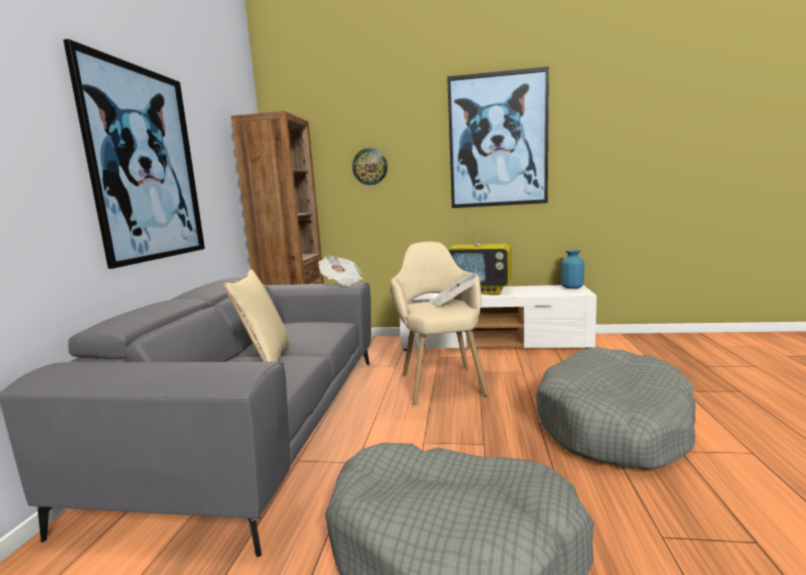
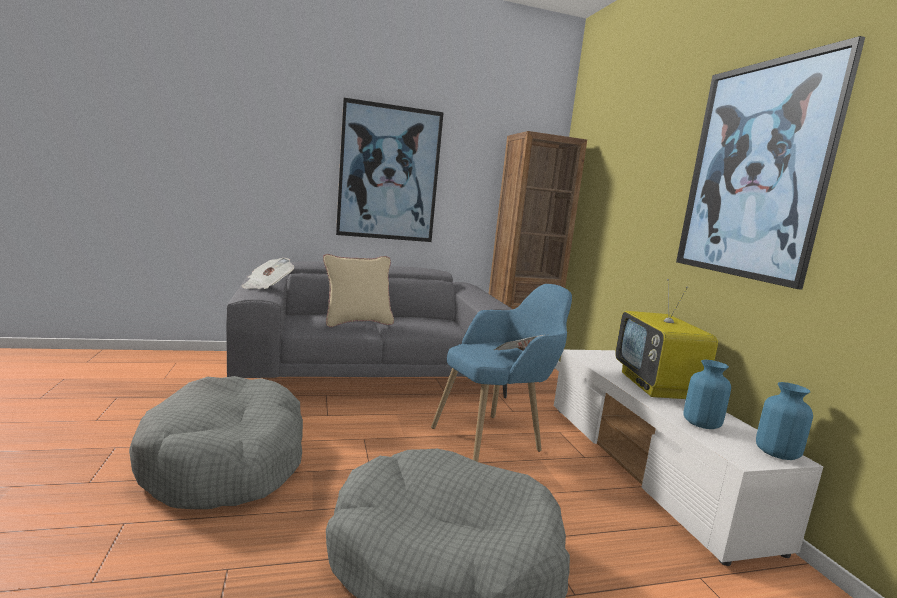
camera: 65 degrees right, 0 degrees up
(341, 282) = (498, 303): newspaper -> newspaper (267, 286)
(370, 167) = (623, 193): wall clock -> none
(440, 380) = (496, 437): beige armchair -> blue armchair
(539, 292) = (701, 424): none -> blue vase

